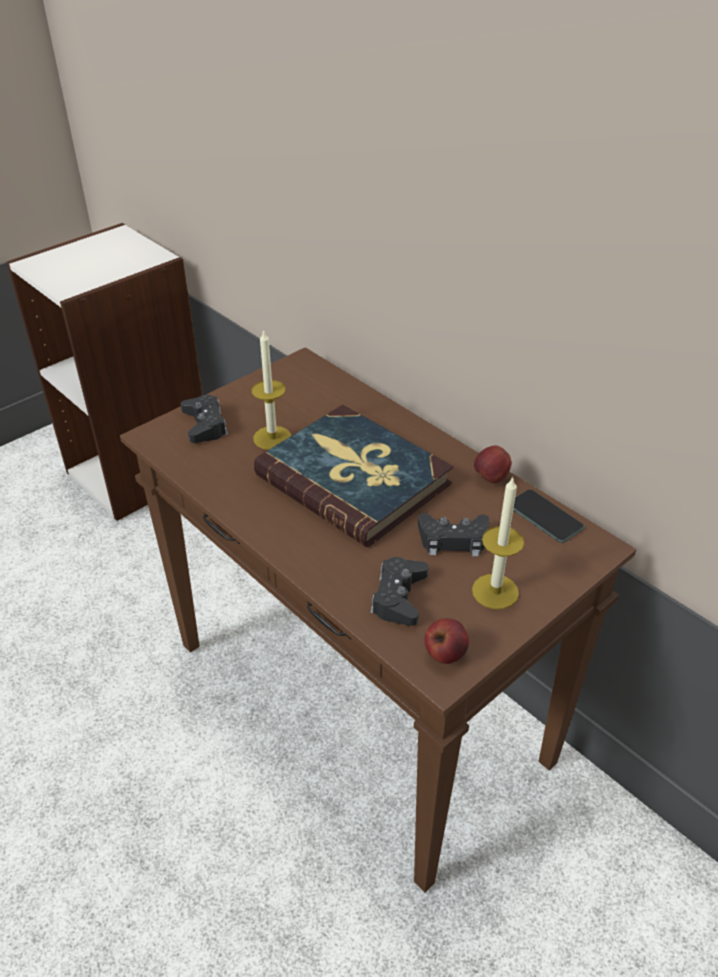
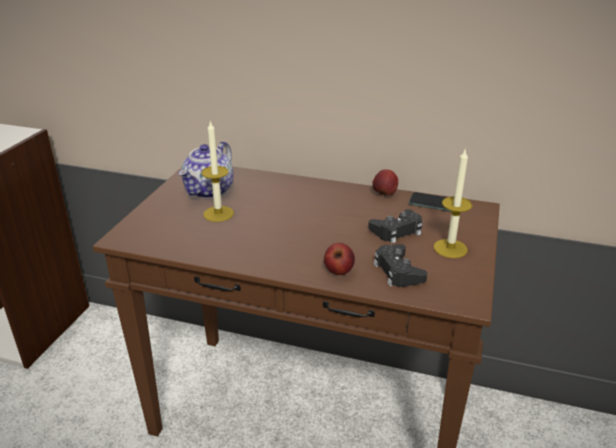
camera: 30 degrees left, 10 degrees down
(205, 425) = (159, 220): black game controller -> none
(289, 401) = (209, 191): none -> teapot
(354, 479) = (300, 219): book -> none
(444, 654) = (458, 291): apple -> apple (338, 271)

